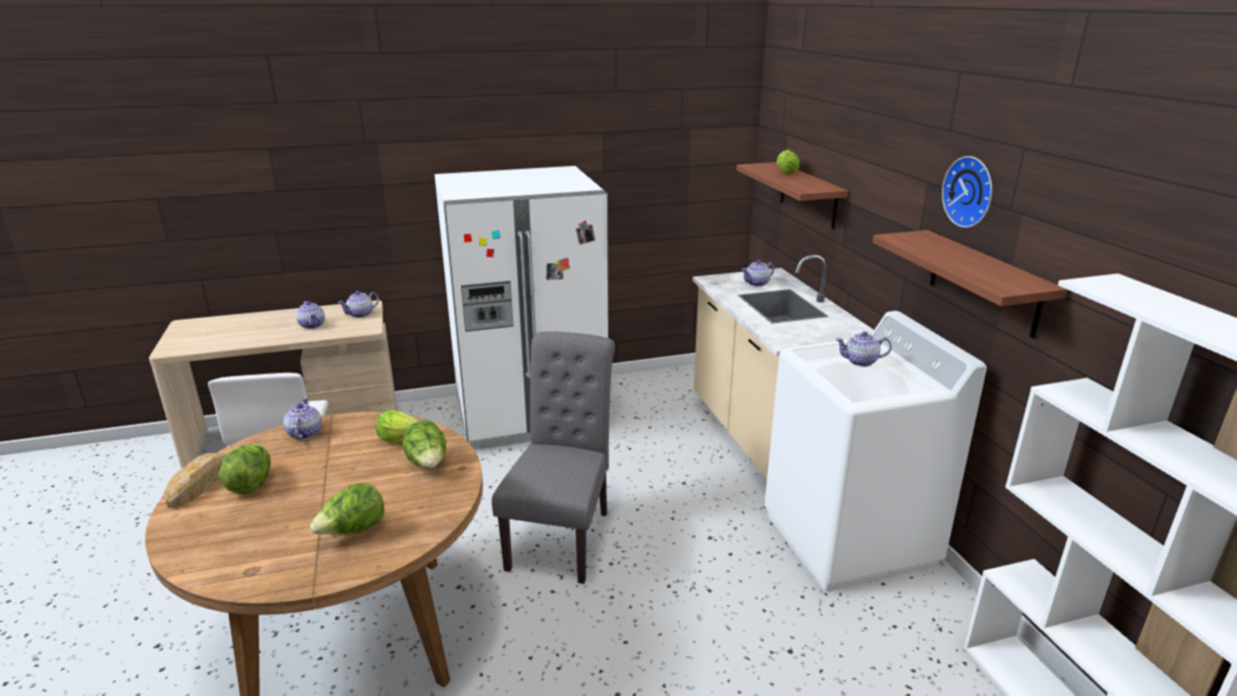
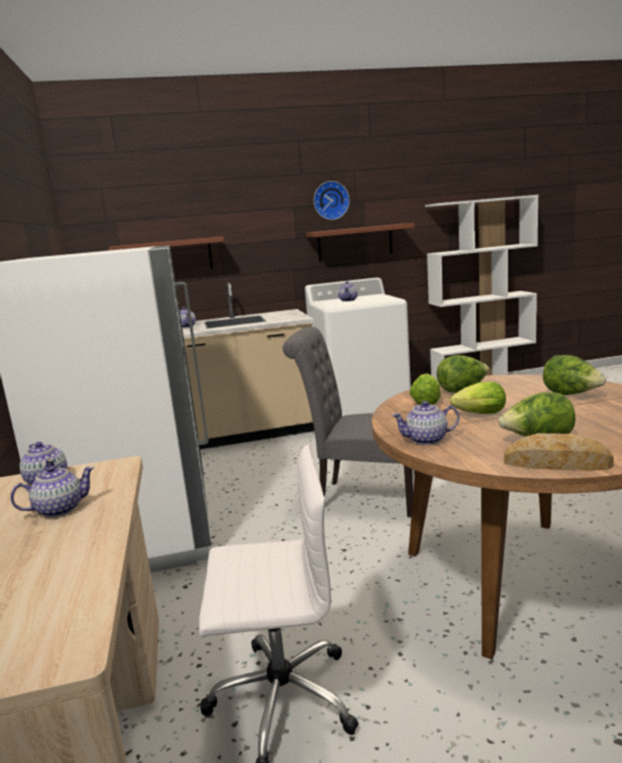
camera: 85 degrees left, 10 degrees down
(785, 172) = (154, 242): lettuce -> lettuce (477, 414)

